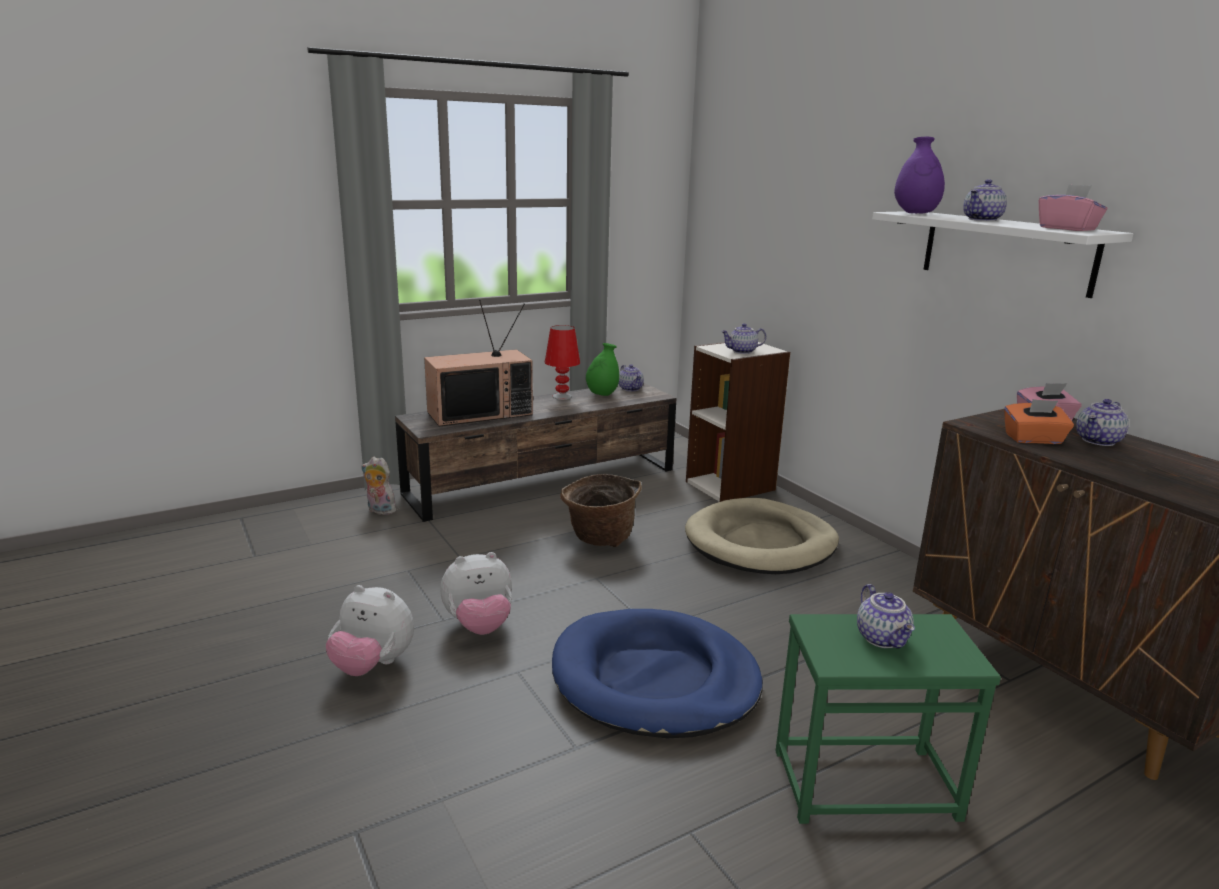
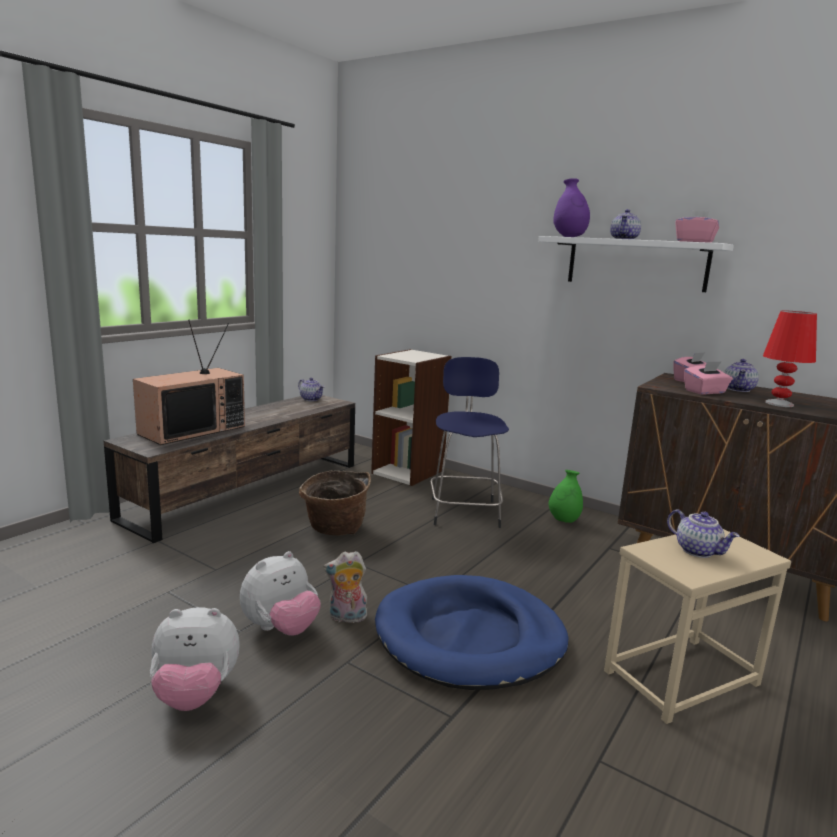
camera: 25 degrees left, 5 degrees down
(379, 511) = (97, 540): plush toy -> plush toy (346, 618)
(562, 397) = (257, 410): red table lamp -> red table lamp (779, 404)
(602, 394) = (291, 405): green vase -> green vase (564, 520)
(742, 351) = (417, 357): teapot -> none
(761, 543) = (464, 511): beige dog bed -> blue stool
(864, 783) = (680, 677): green side table -> beige side table
(1033, 439) = (705, 392): orange tissue box -> pink tissue box

